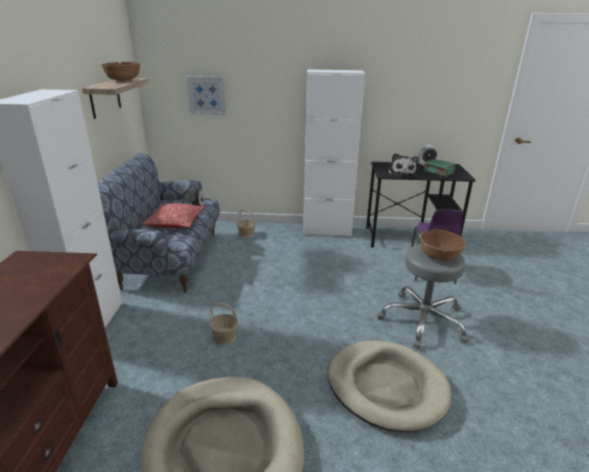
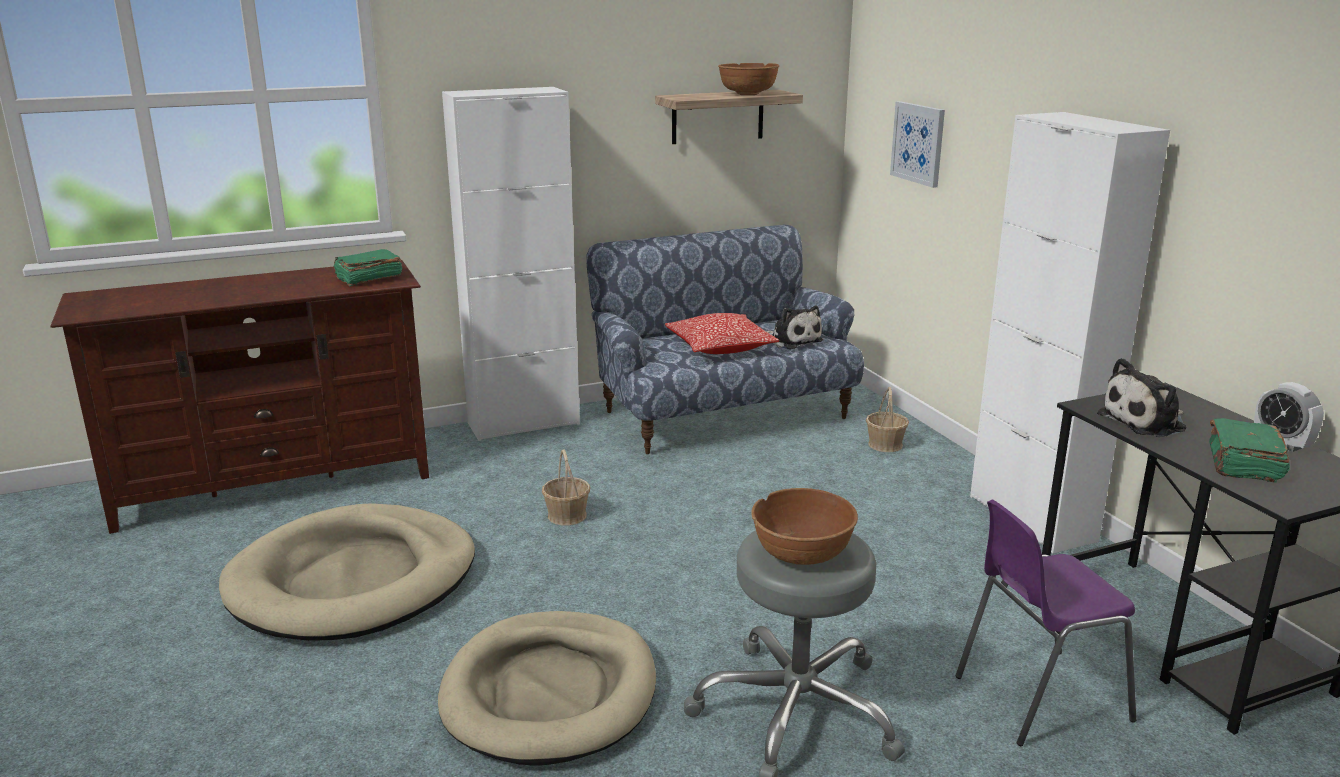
camera: 65 degrees right, 5 degrees down
(45, 269) = (368, 278): none -> green book

